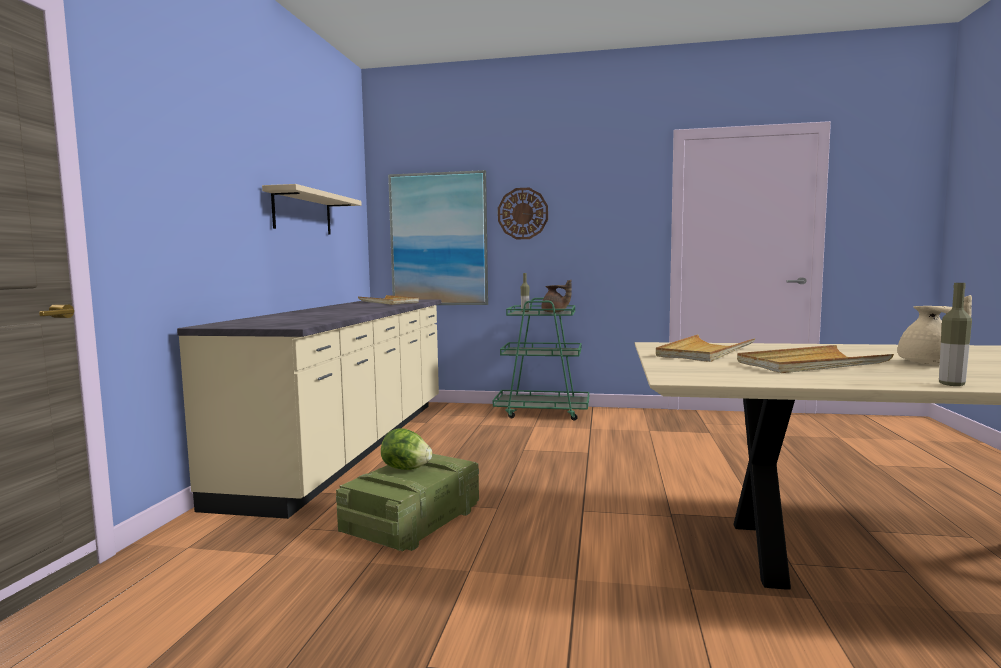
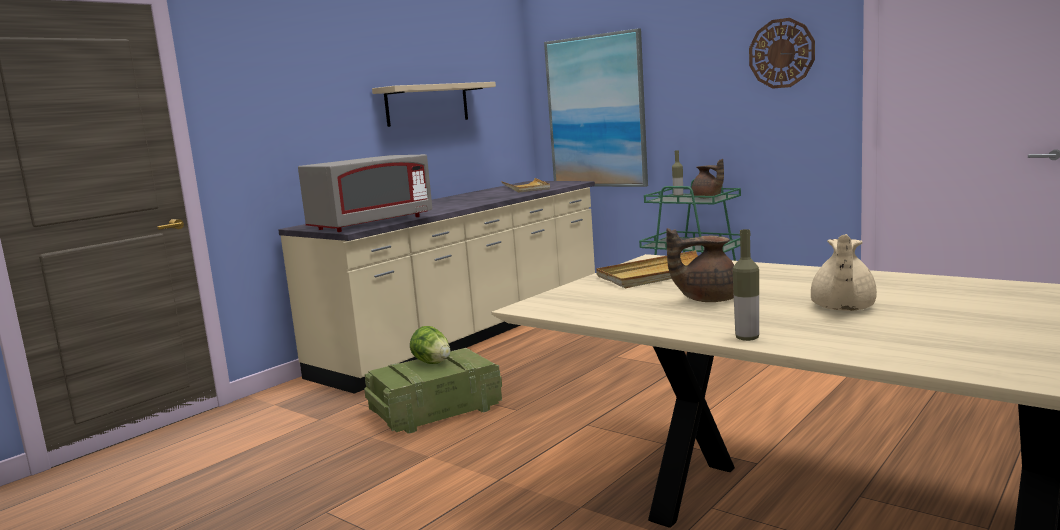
camera: 30 degrees right, 5 degrees up
(303, 322) = (371, 223): none -> grey microwave
(522, 213) = (681, 77): wall clock -> wall clock (781, 53)
(810, 364) = (707, 299): beige tray -> brown teapot

